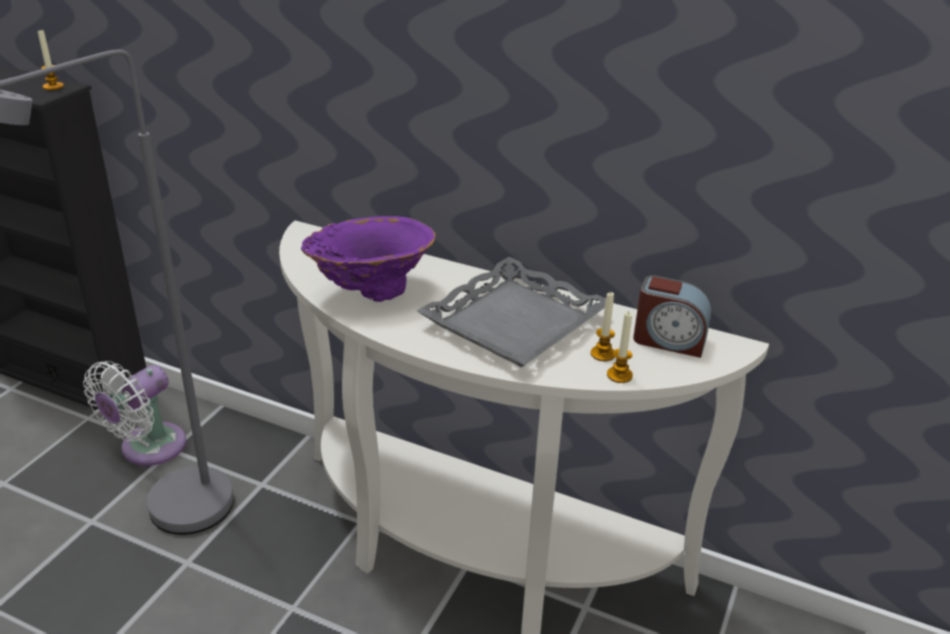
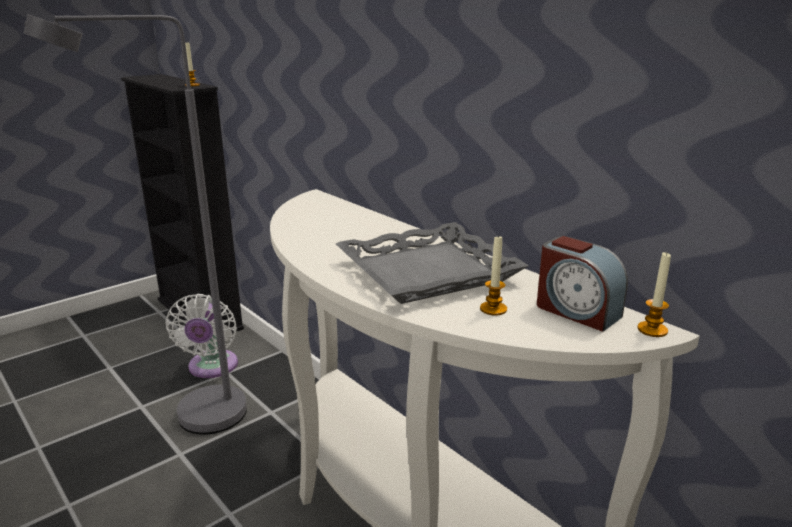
camera: 25 degrees right, 10 degrees down
(147, 449) = (211, 368): white fan -> white fan turned 60 degrees counterclockwise
(370, 292) = (324, 234): purple vase -> none
(619, 375) = (496, 328): candle -> candle (652, 330)

